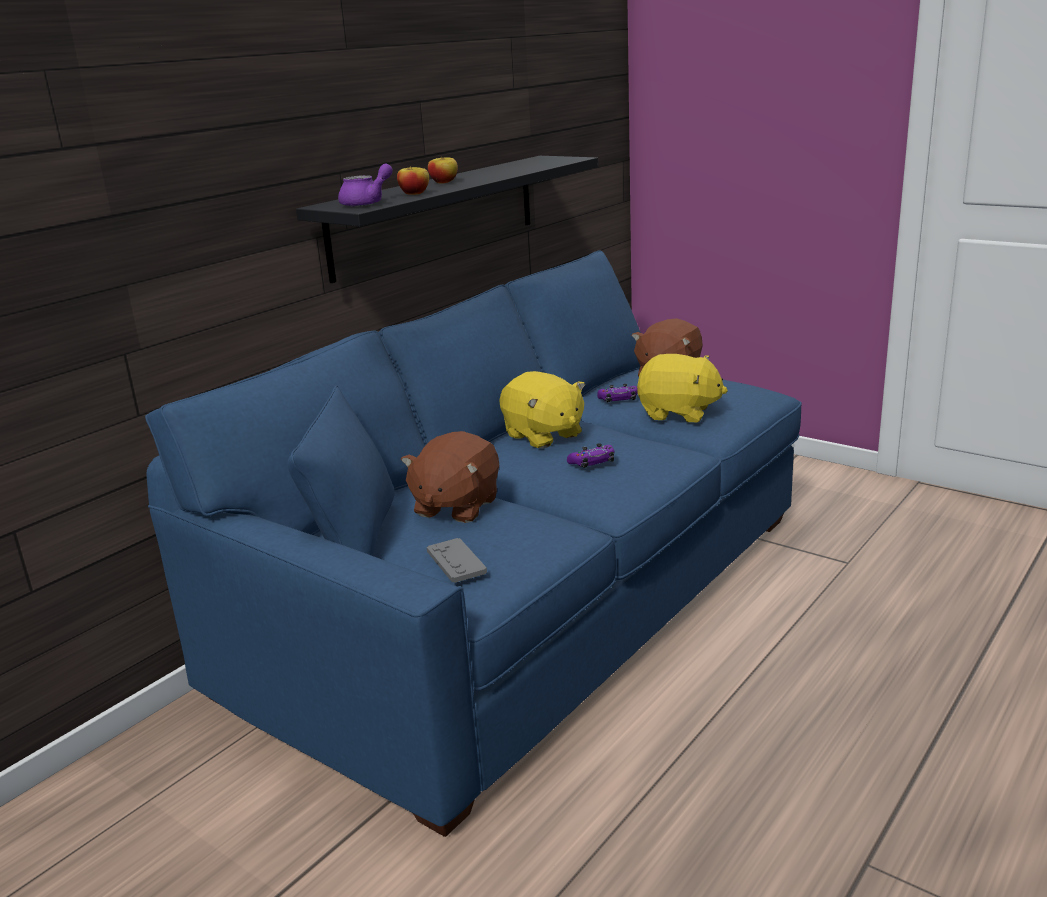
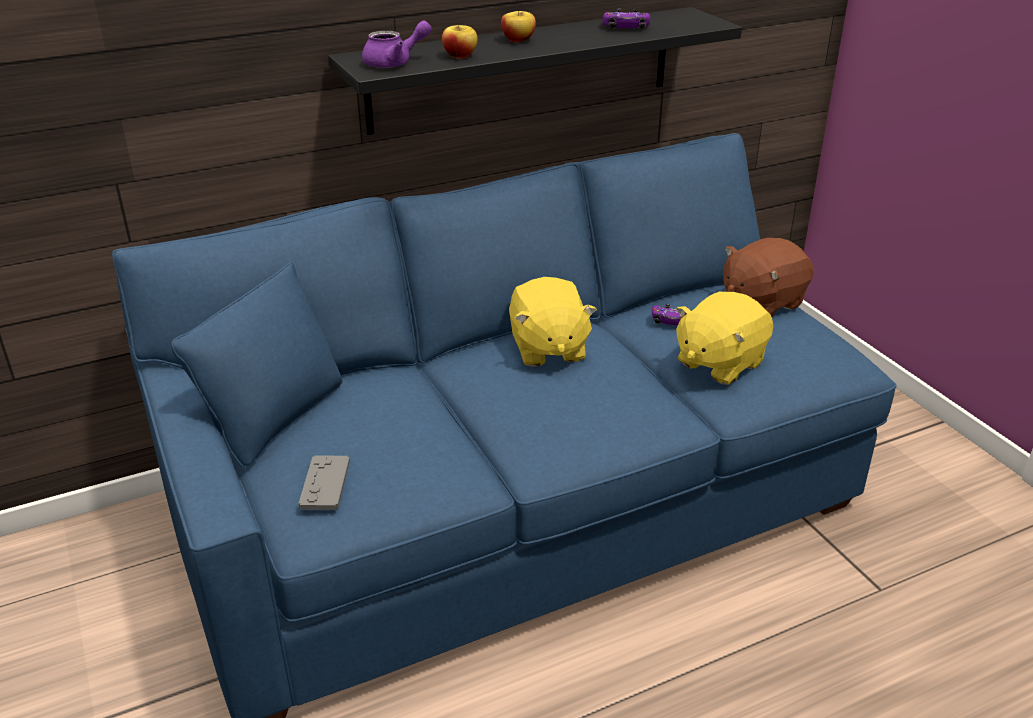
camera: 25 degrees right, 10 degrees up
(455, 506) = (388, 413): brown plush toy -> none
(592, 462) = (561, 402): purple game controller -> purple game controller (626, 27)
(679, 413) = (719, 363): yellow plush toy -> yellow plush toy turned 90 degrees clockwise

